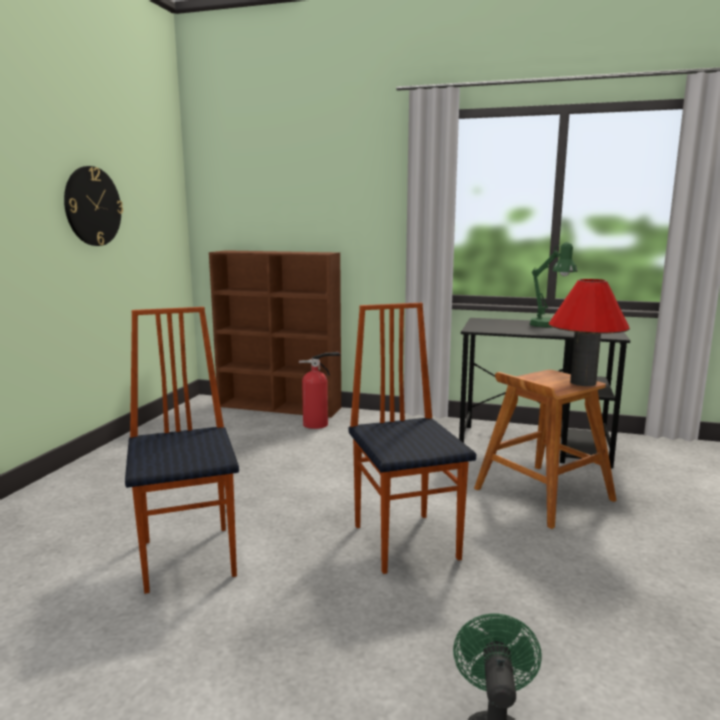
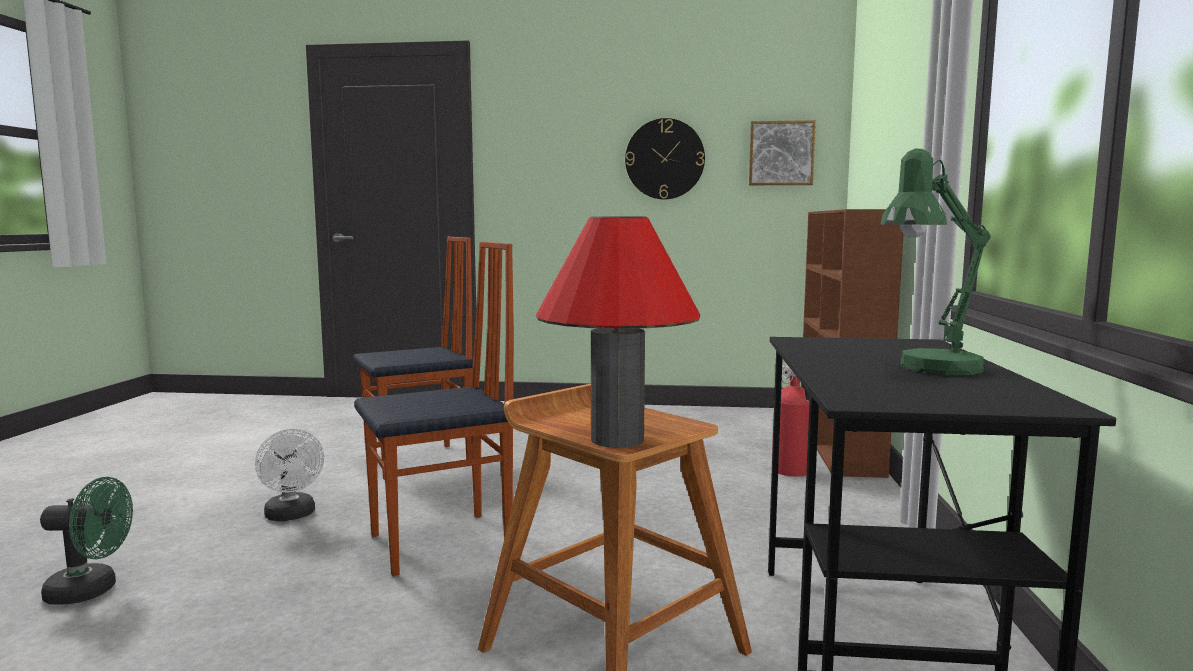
camera: 80 degrees right, 5 degrees down
(158, 204) = (781, 153): none -> picture
(320, 626) = (292, 516): none -> white fan

